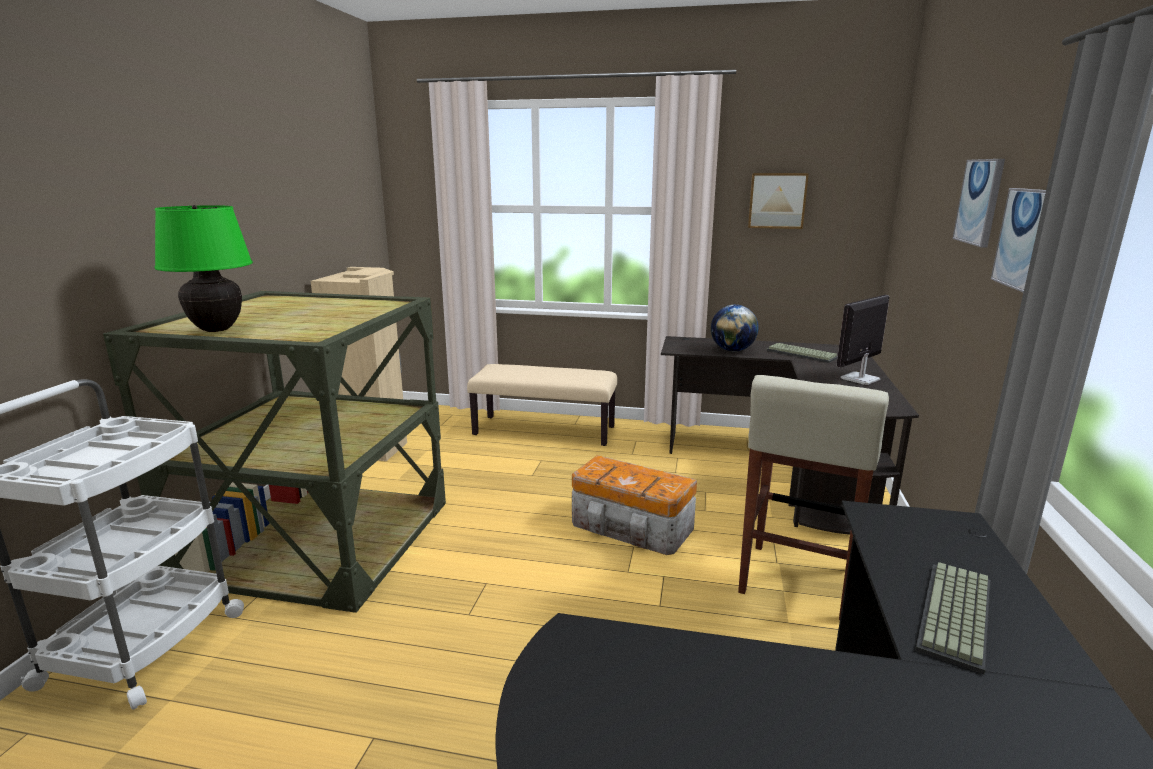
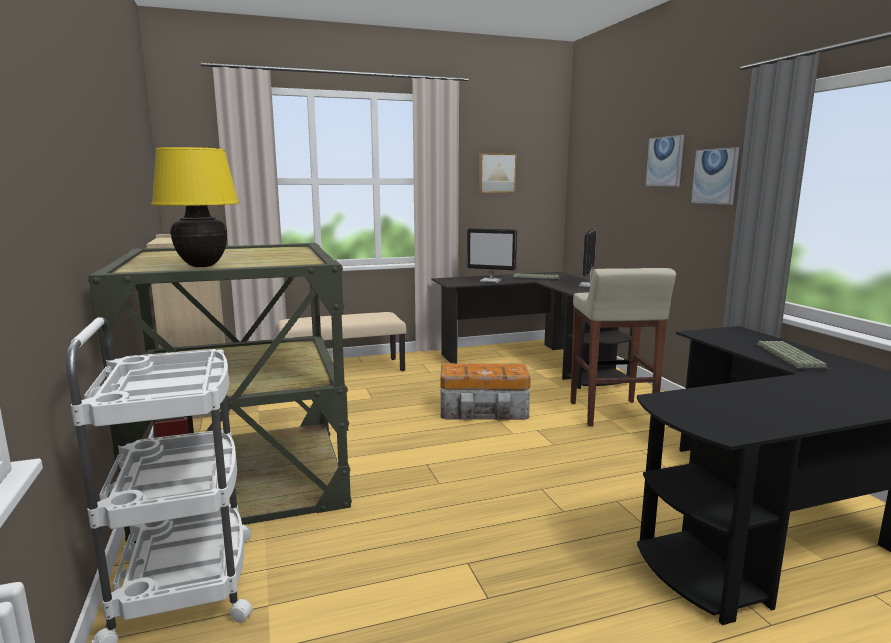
camera: 30 degrees left, 5 degrees down
(216, 329) = (202, 265): green table lamp -> yellow table lamp
(732, 350) = (491, 281): globe -> monitor

